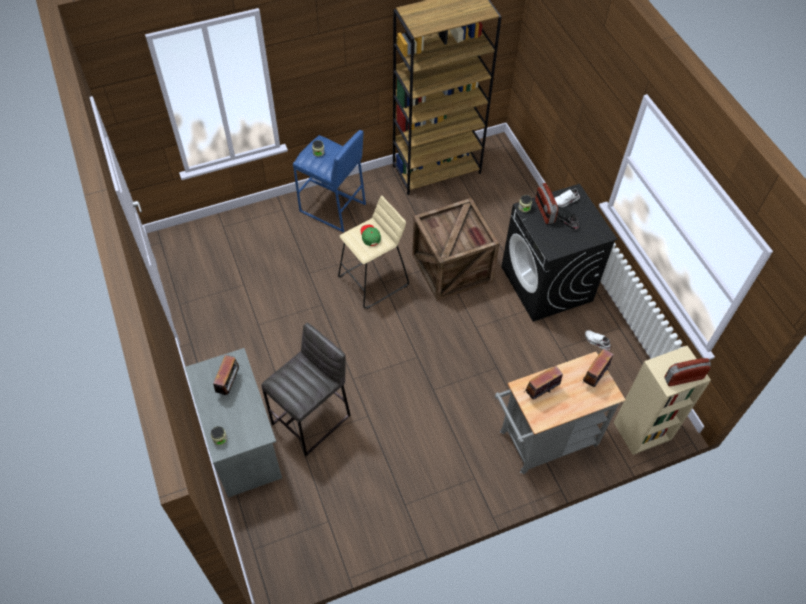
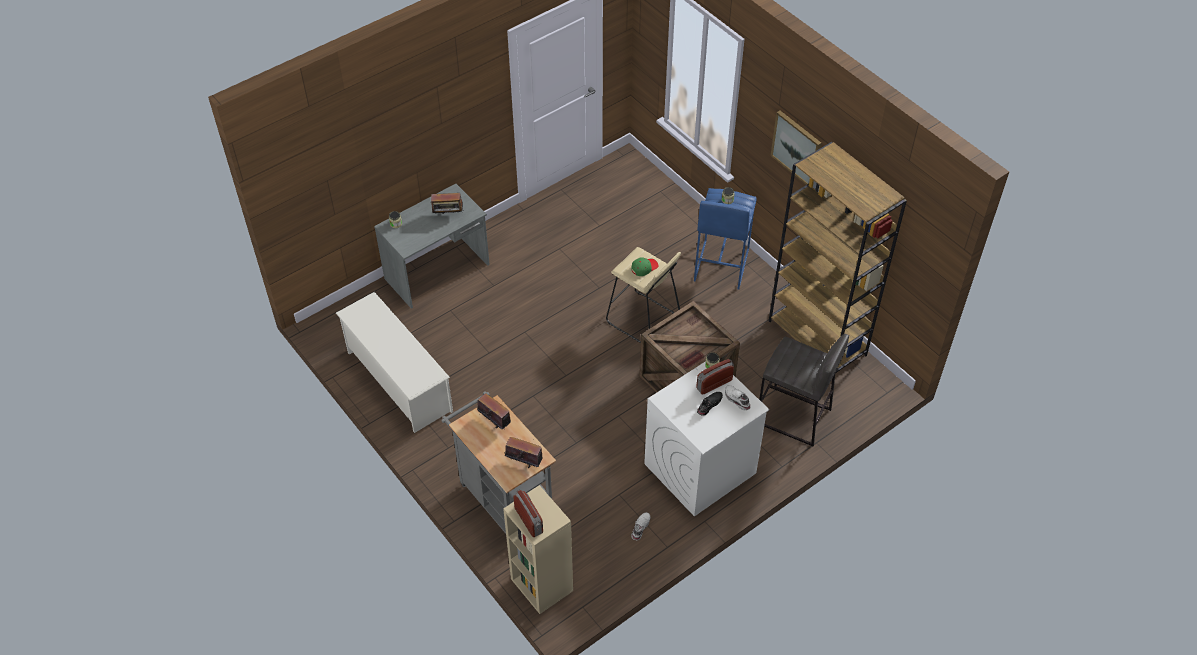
camera: 75 degrees right, 5 degrees down
(312, 419) = (473, 313): grey stool -> grey stool (793, 417)
(351, 52) = (797, 148): none -> picture
(376, 509) = (398, 381): none -> white shoe rack
(547, 284) = (699, 469): black washing machine -> white washing machine

